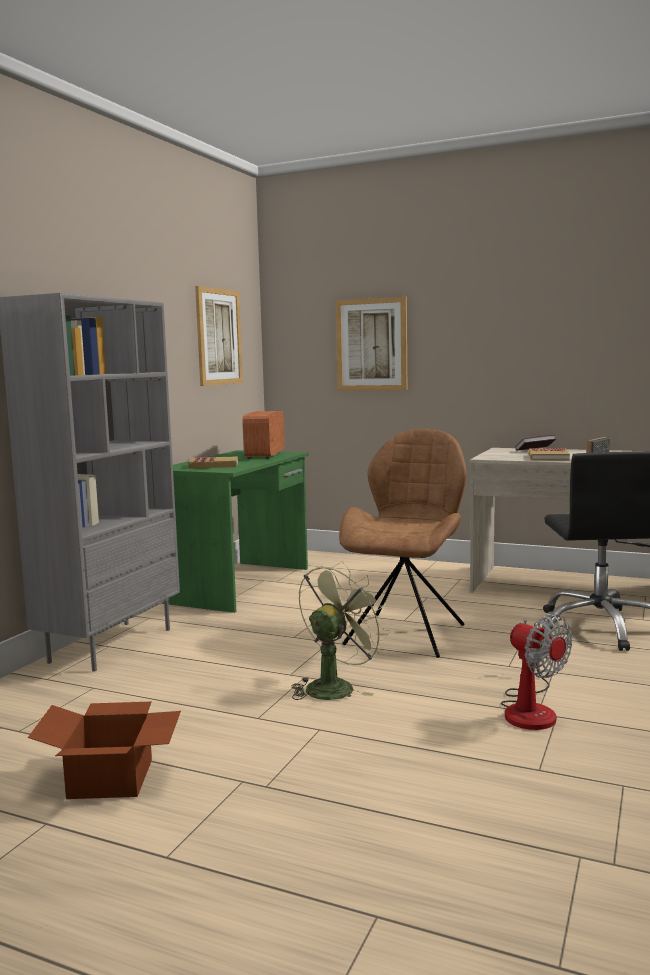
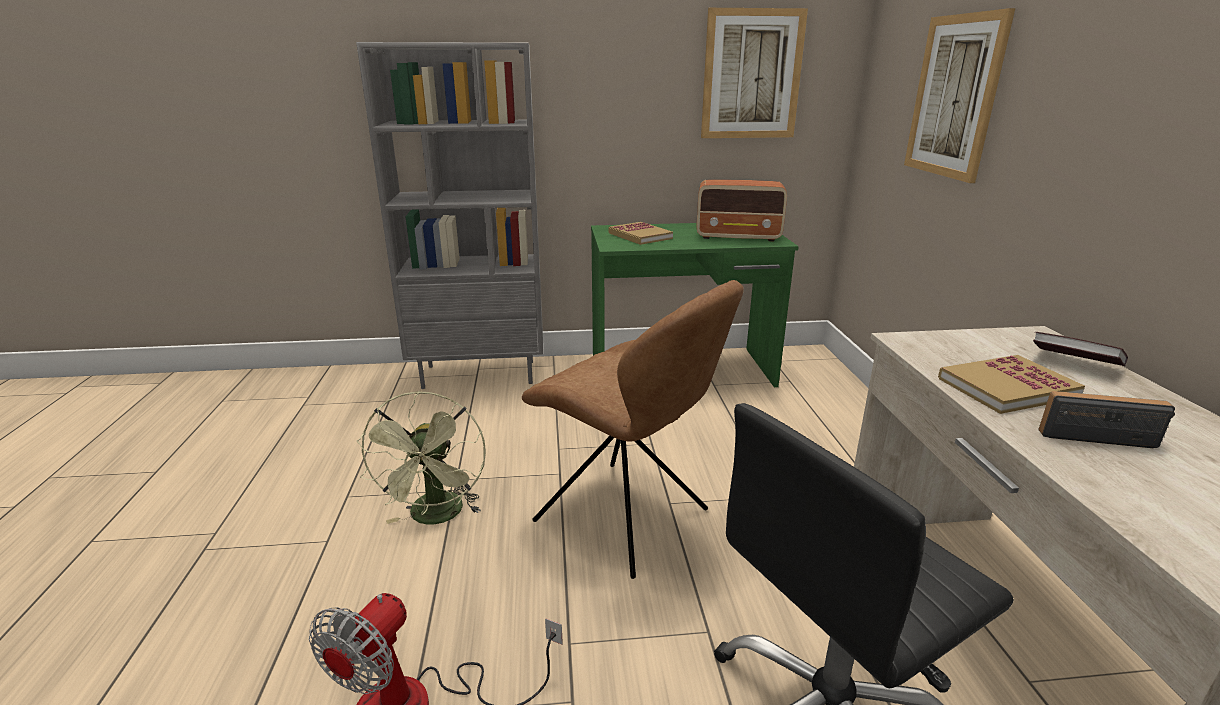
camera: 60 degrees right, 15 degrees up
(113, 779) = (222, 471): cardboard box -> none
(264, 455) = (739, 236): radio -> radio turned 150 degrees counterclockwise
(335, 686) = (436, 517): green fan -> green fan turned 75 degrees clockwise
(407, 633) = (626, 518): brown chair -> brown chair turned 45 degrees clockwise

